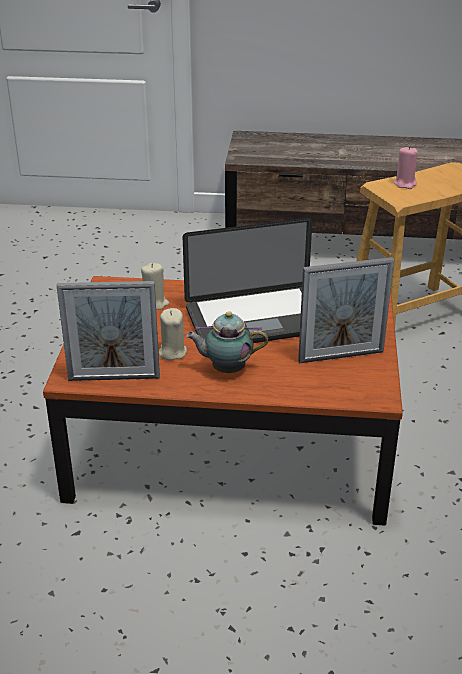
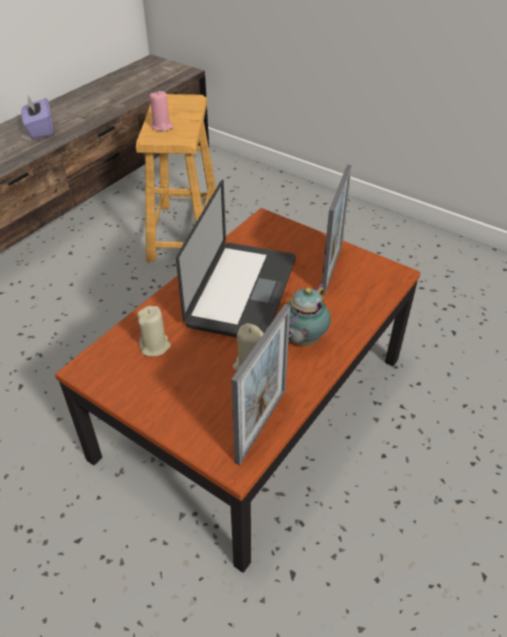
camera: 60 degrees left, 10 degrees up
(359, 152) = (40, 130): none -> purple tissue box

